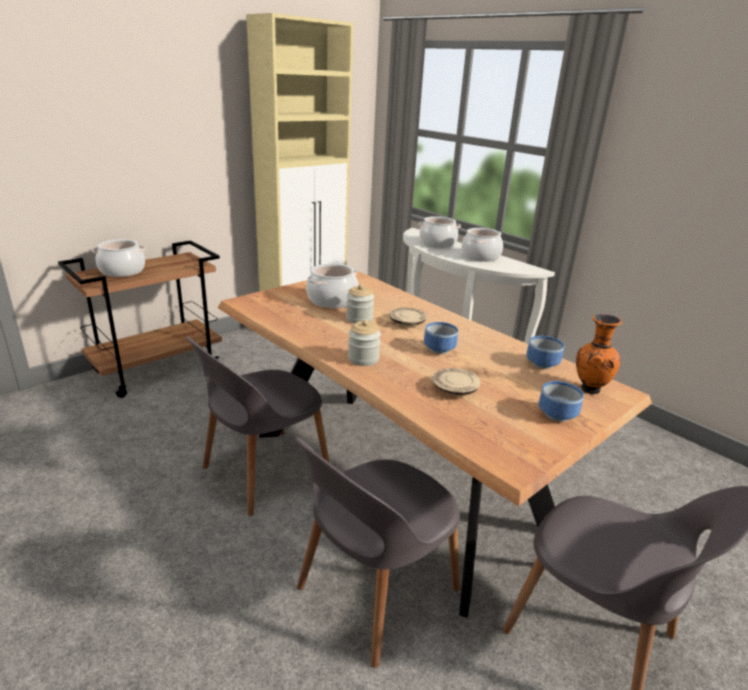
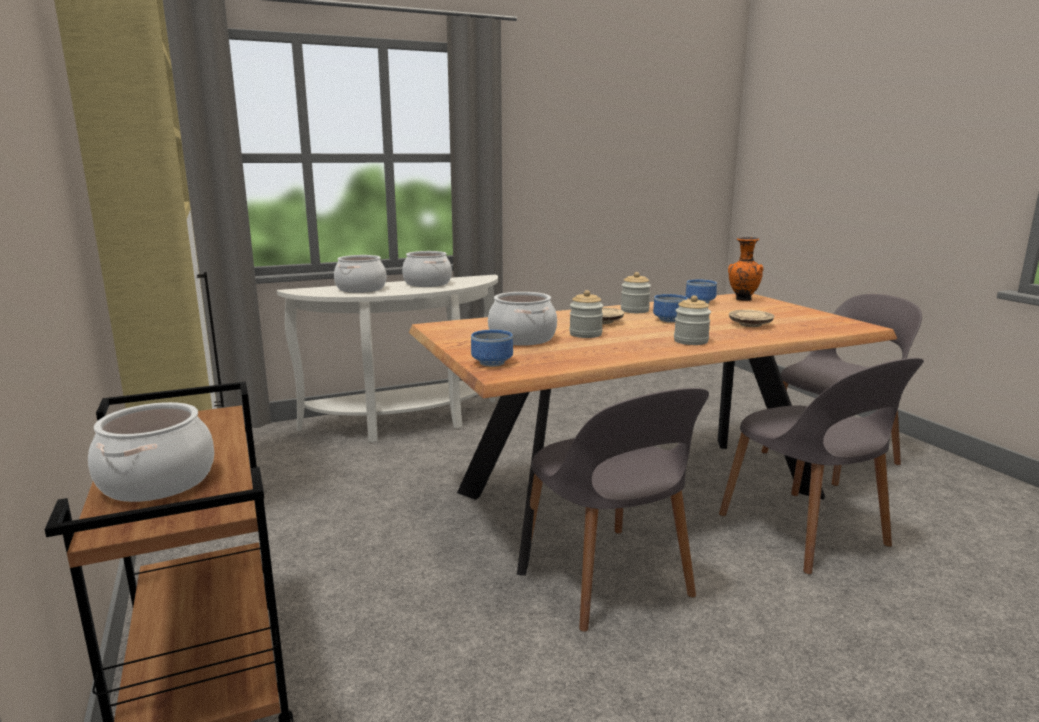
camera: 70 degrees left, 10 degrees down
(465, 333) = (634, 310): none -> jar
(558, 414) = (784, 310): bowl -> bowl (491, 362)

